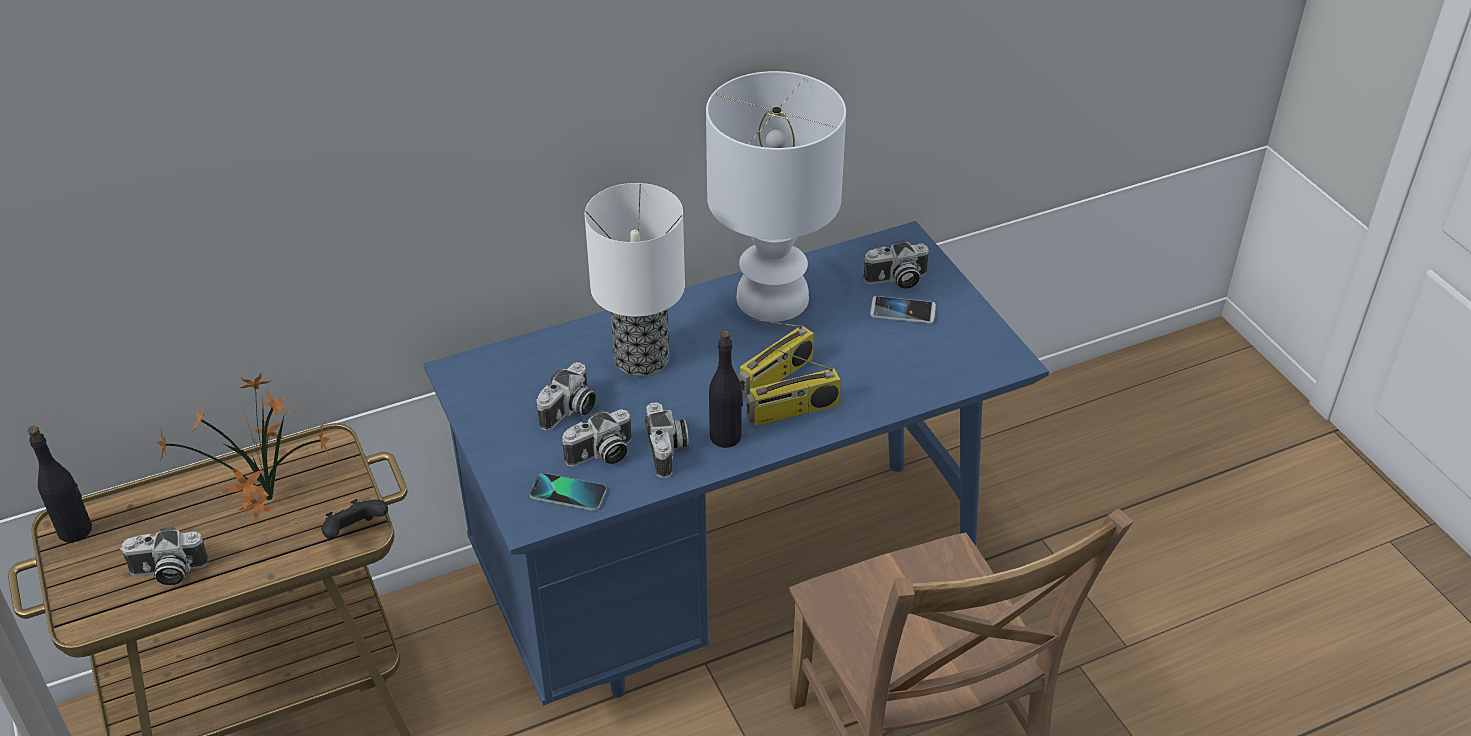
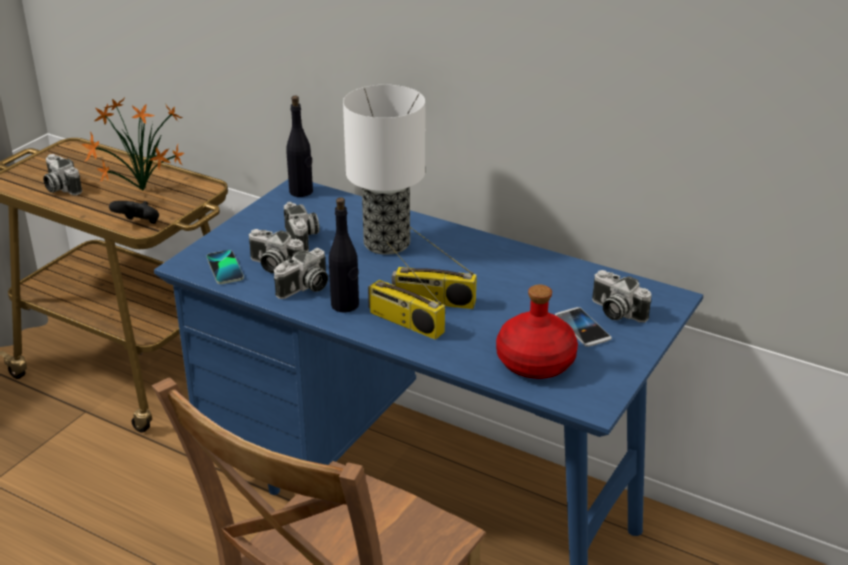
camera: 55 degrees right, 10 degrees down
(75, 530) = (70, 152): black bottle -> black bottle (301, 192)
(569, 411) = (303, 238): camera -> camera turned 105 degrees counterclockwise
(772, 299) = (516, 268): white table lamp -> none
(925, 363) = (534, 362): none -> red bottle

